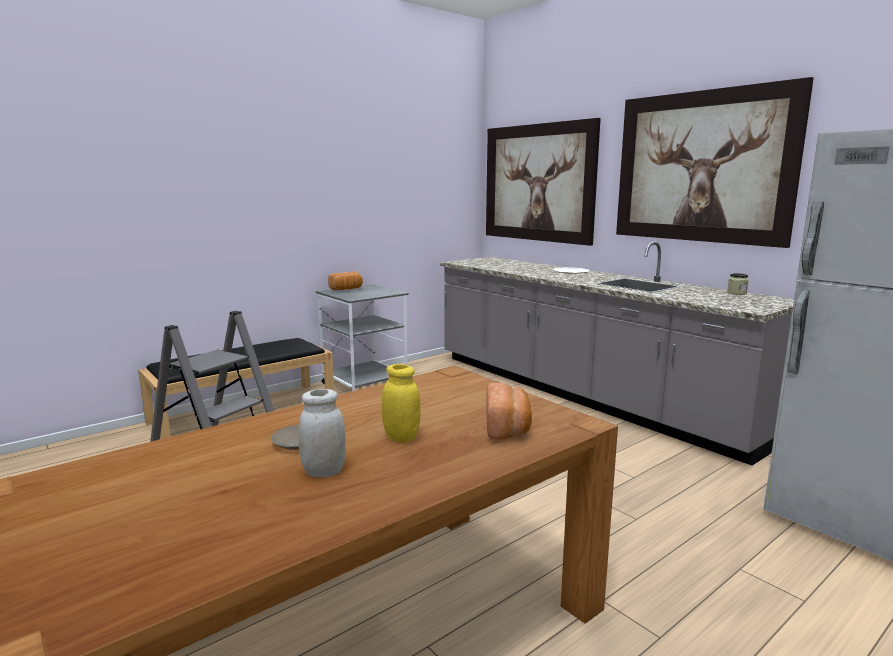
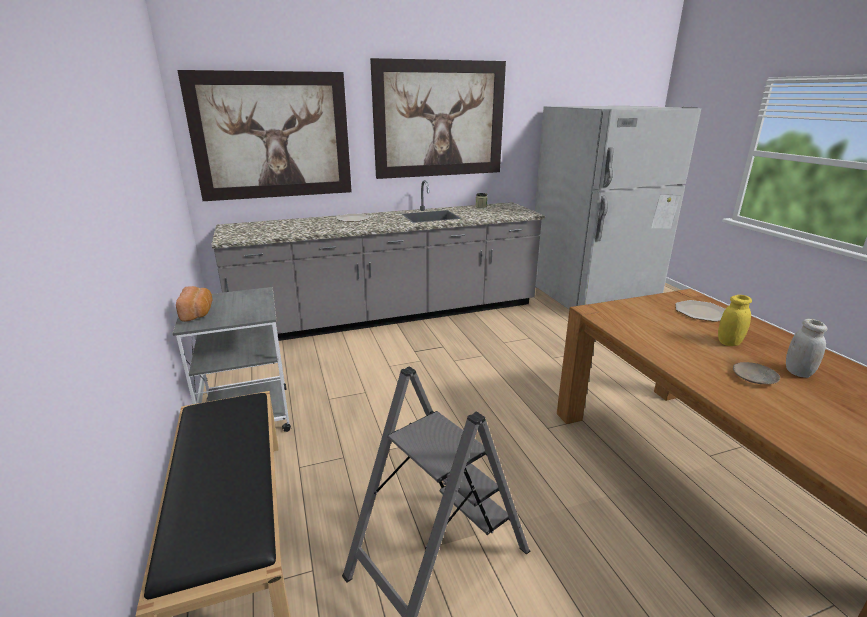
camera: 70 degrees left, 10 degrees up
(508, 428) = (702, 312): bread -> plate

